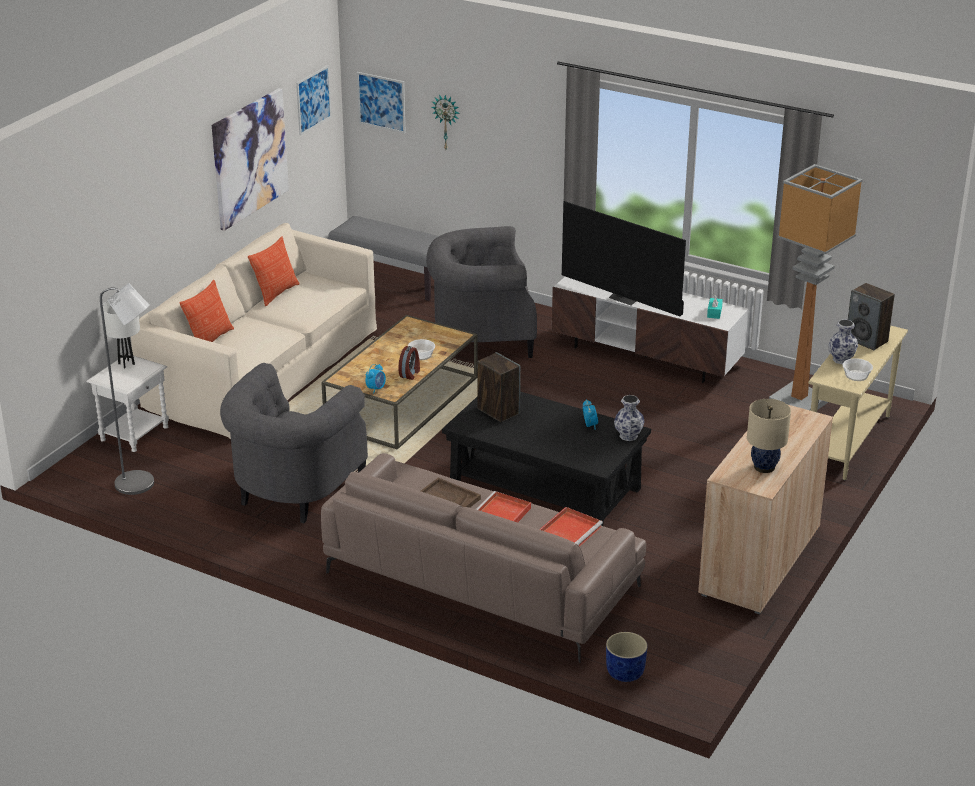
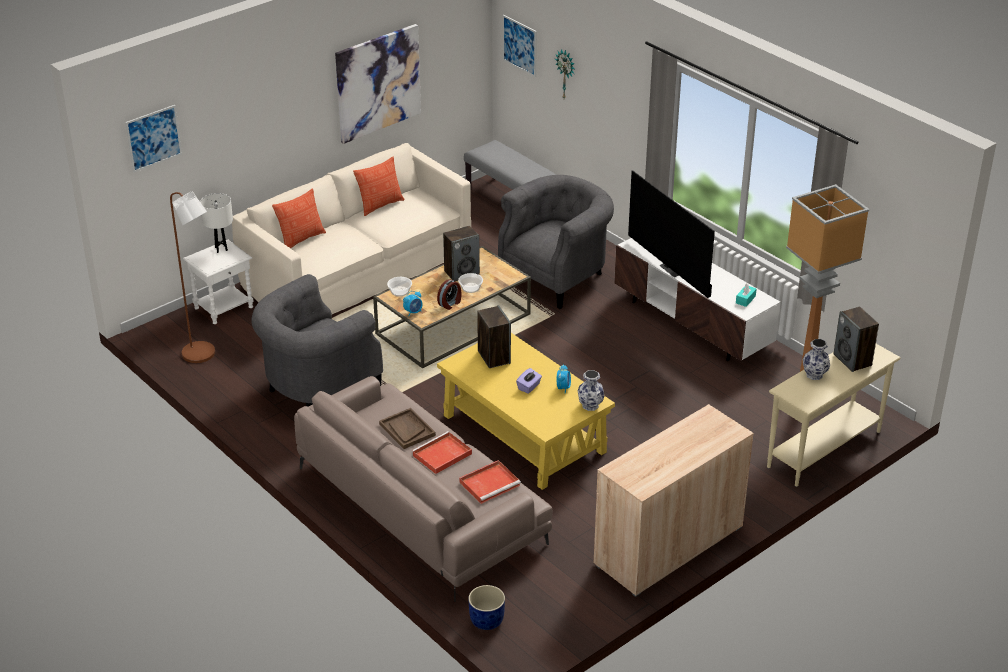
camera: 20 degrees right, 5 degrees up
(141, 485) = (203, 355): grey floor lamp -> brown floor lamp
(313, 100) = (456, 35): picture -> picture (153, 138)
(402, 343) = (462, 272): none -> speaker
(482, 338) = (558, 276): grey armchair -> grey armchair turned 120 degrees clockwise
(544, 489) = (523, 433): black coffee table -> yellow coffee table
(554, 431) = (529, 387): none -> purple tissue box
(764, 467) = (656, 468): beige table lamp -> none
(856, 376) = (817, 394): bowl -> bowl (399, 291)

